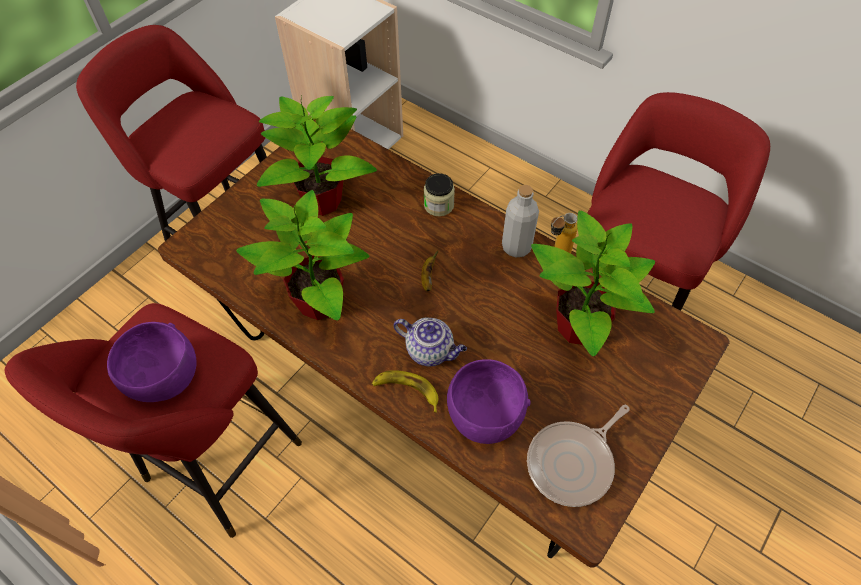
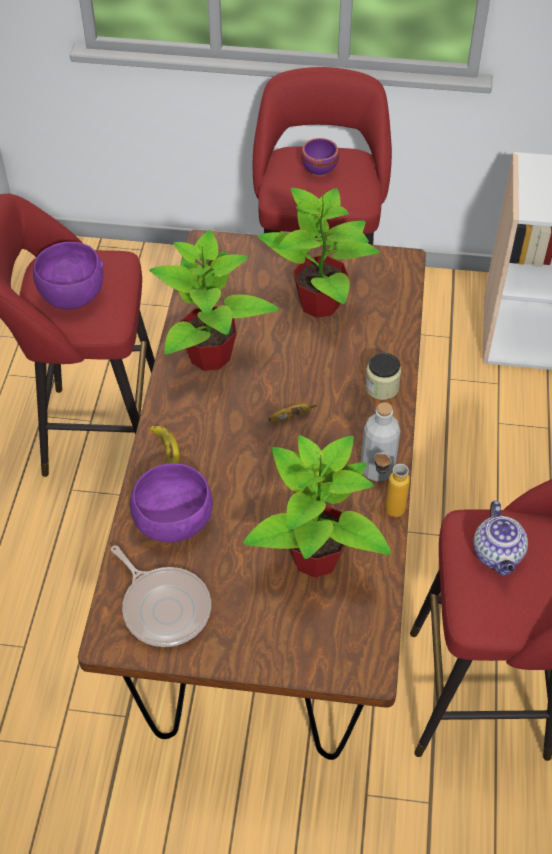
camera: 60 degrees right, 5 degrees down
(184, 126) = (320, 170): none -> purple bowl
(431, 351) = (213, 454): teapot -> teapot (498, 555)
(573, 463) = (164, 607): frying pan -> frying pan turned 150 degrees counterclockwise

